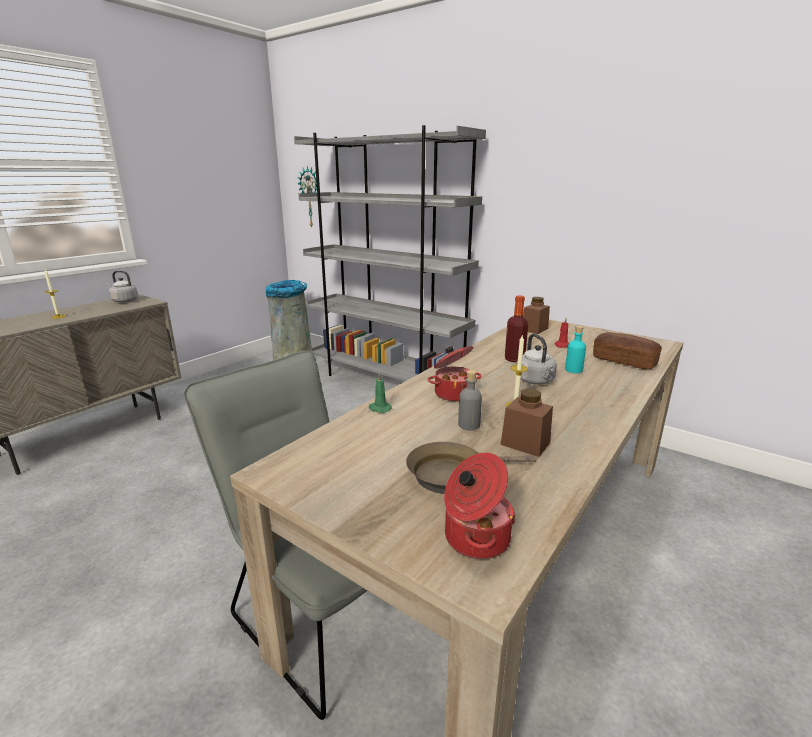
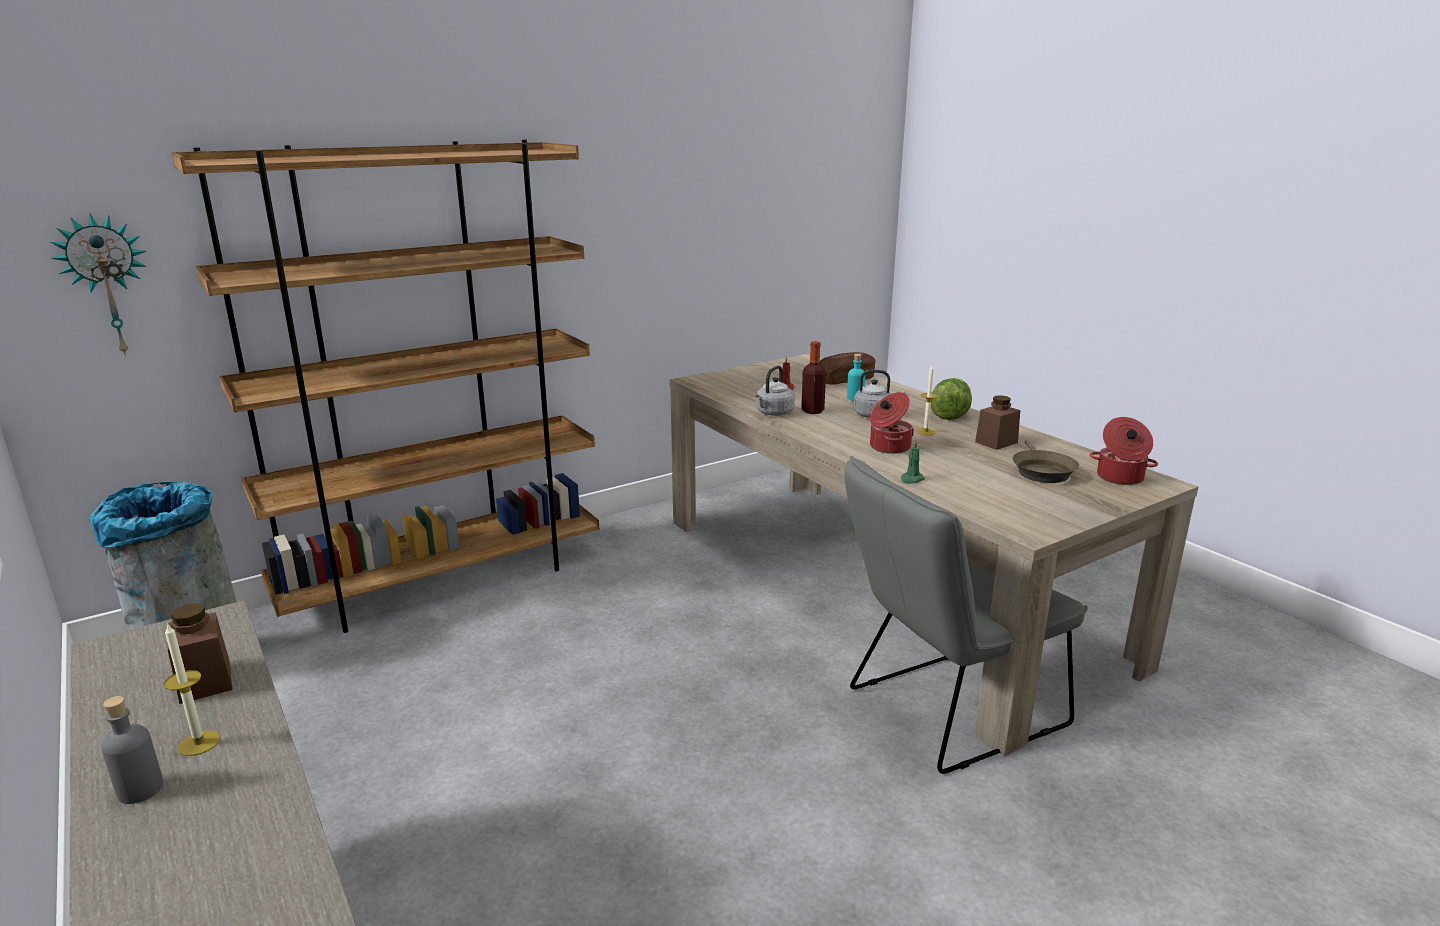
camera: 70 degrees left, 0 degrees up
(124, 301) = (139, 658): grey kettle -> grey kettle (773, 413)
(387, 381) = (445, 581): grey bookcase -> brown bookcase
(469, 425) = (958, 453): grey bottle -> grey bottle (140, 790)
(534, 329) = (726, 386): brown jar -> brown jar (205, 681)
(587, 414) = (950, 415): none -> lettuce

